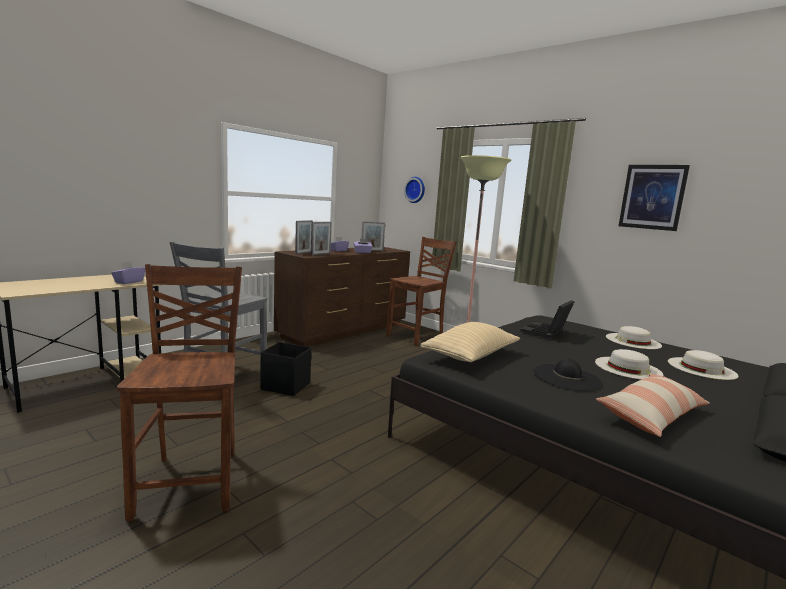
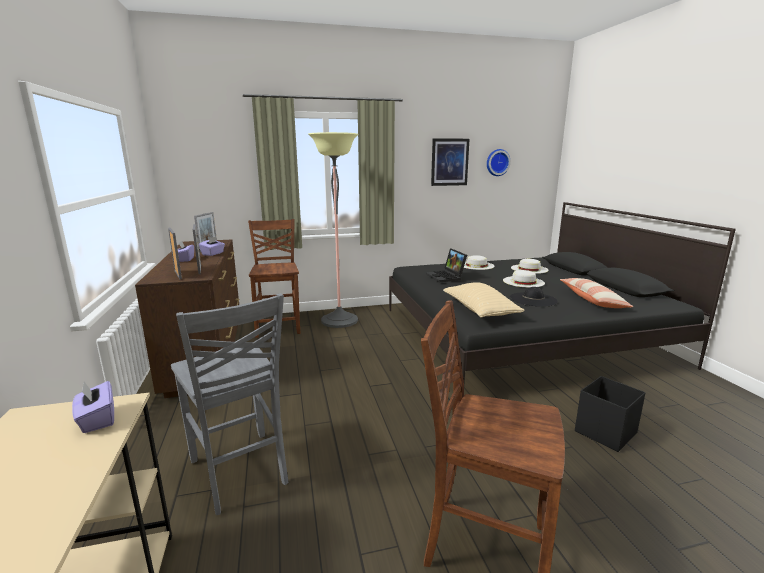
camera: 55 degrees left, 5 degrees up
(285, 386) = (313, 430): black storage box -> black storage box (604, 432)
(415, 190) = (216, 167): wall clock -> wall clock (497, 162)

